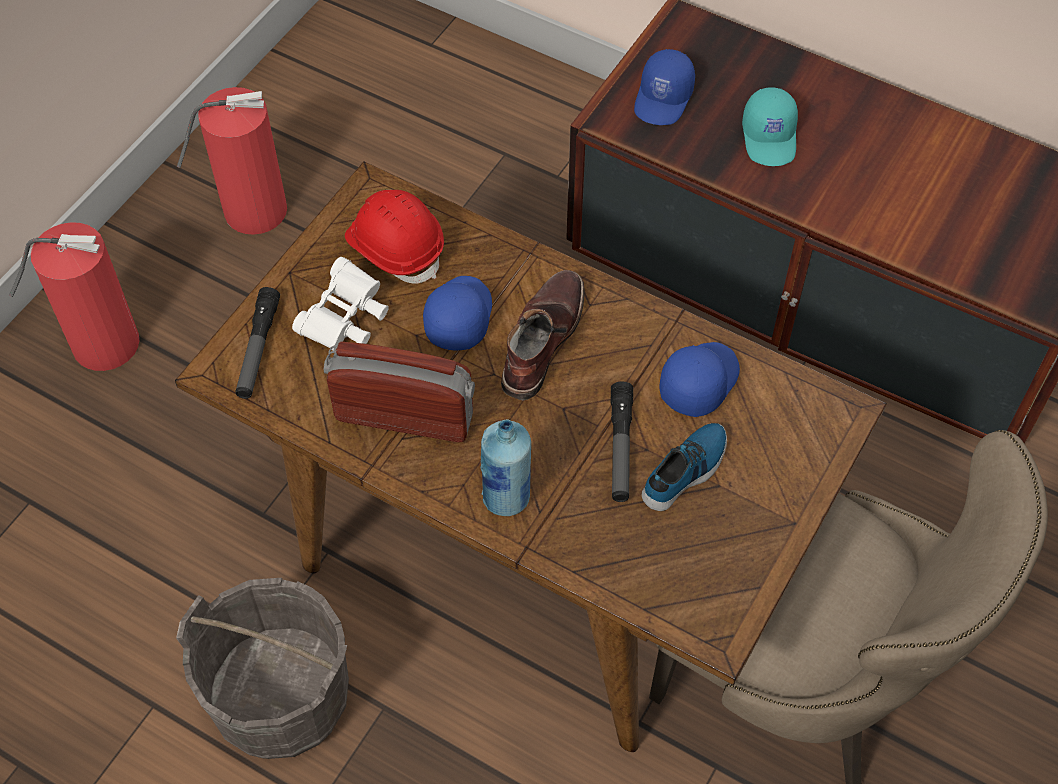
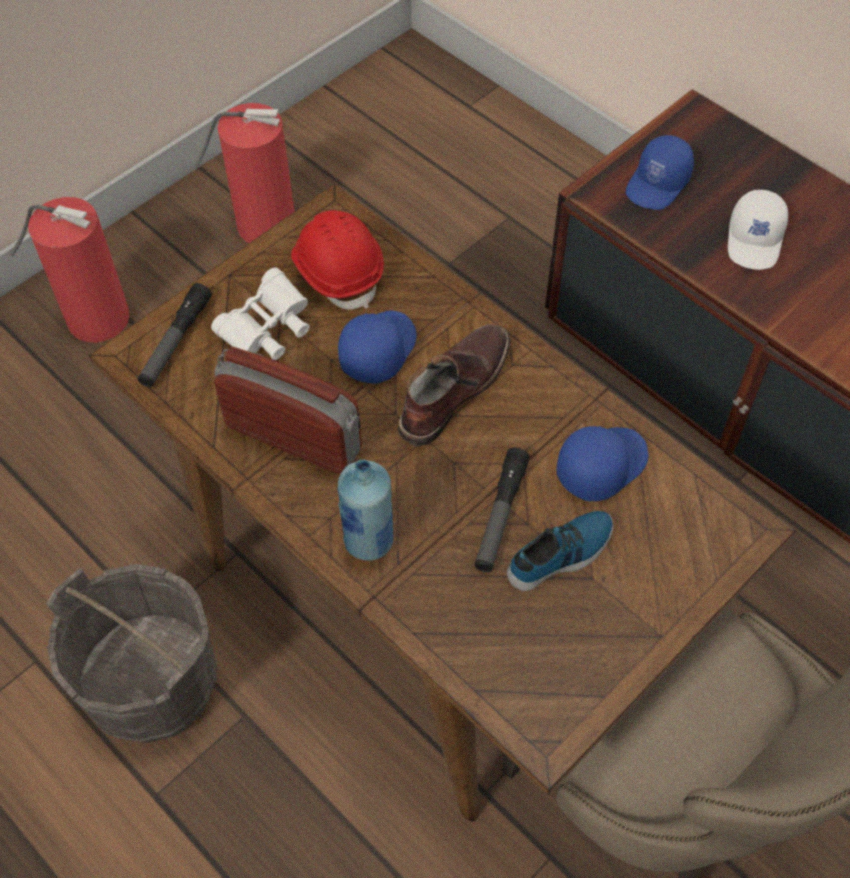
camera: 15 degrees right, 0 degrees up
(770, 137) = (755, 241): turquoise cap -> white cap

